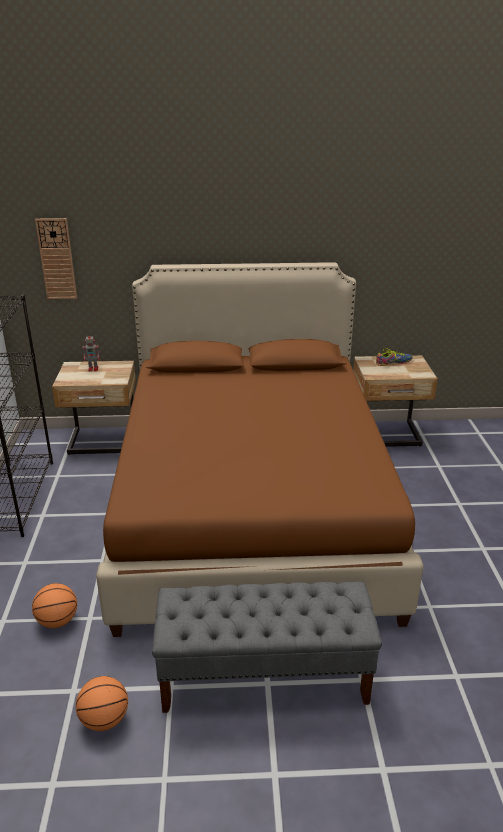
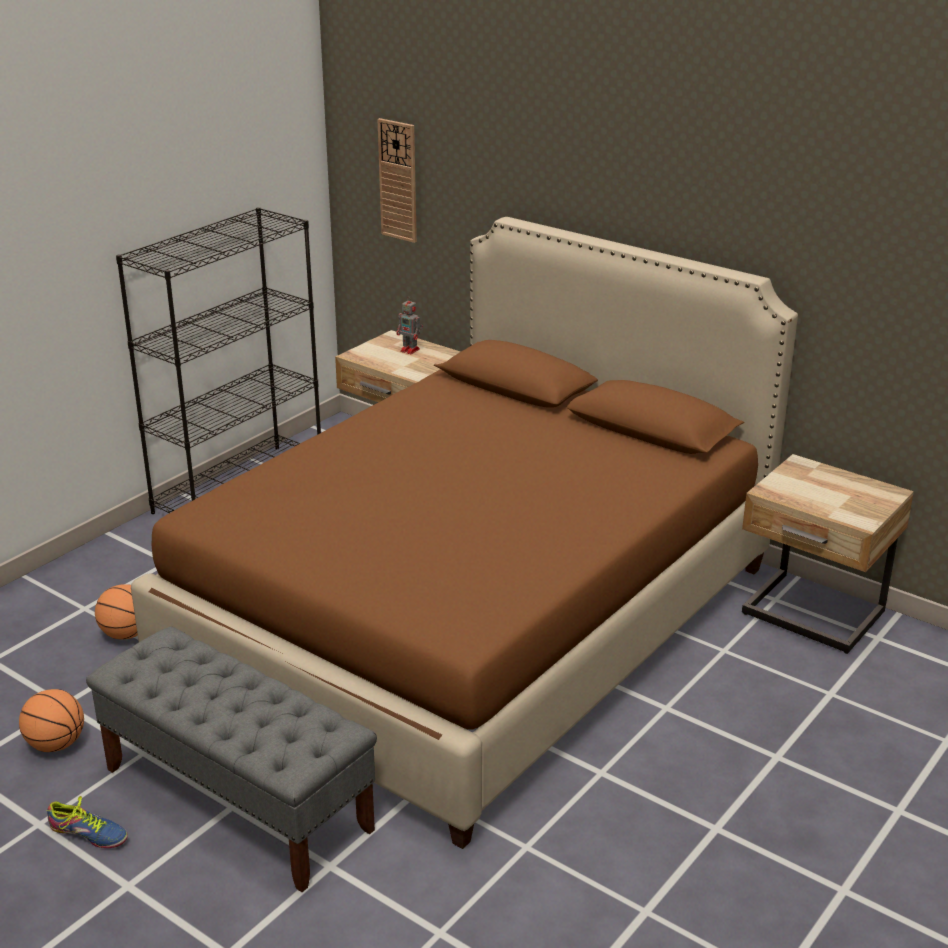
camera: 40 degrees right, 0 degrees up
(393, 362) = (840, 484): shoe -> shoe (89, 833)

